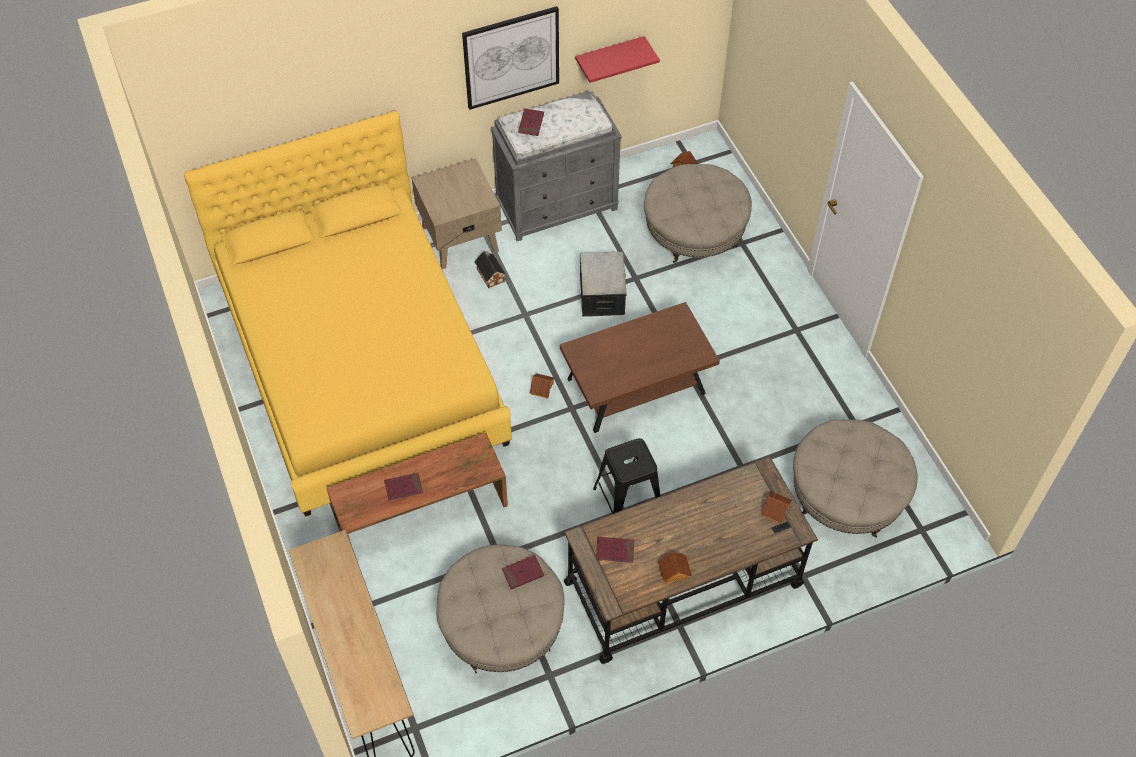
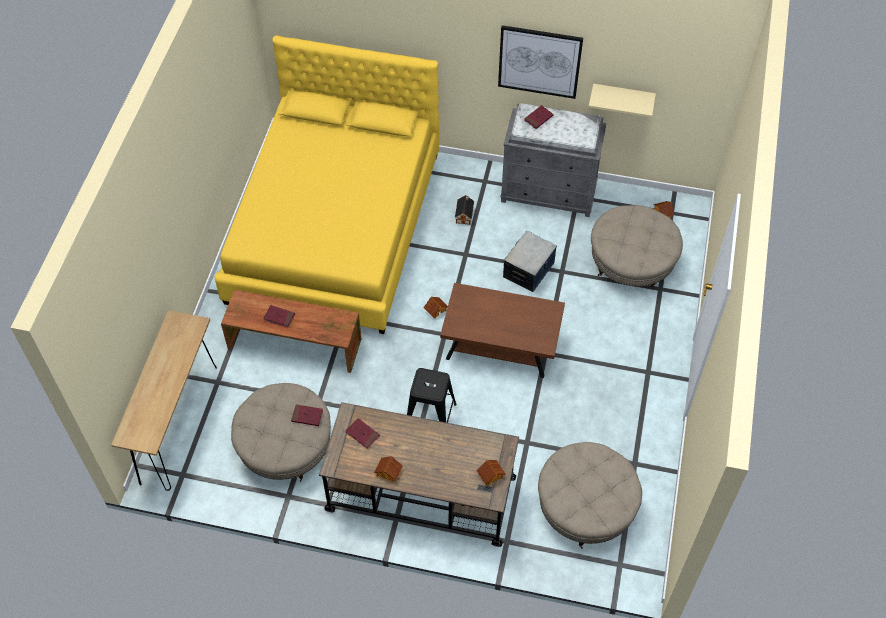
camera: 35 degrees right, 0 degrees up
(461, 238) = (465, 180): beige nightstand -> none
(609, 57) = (623, 97): red shelf -> beige shelf

